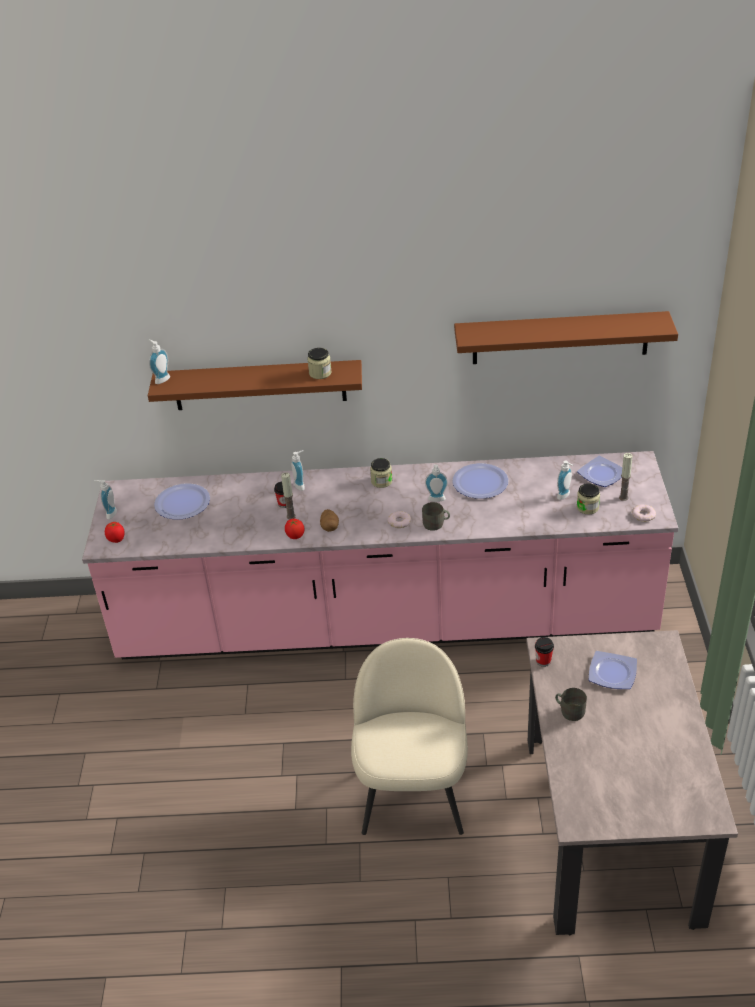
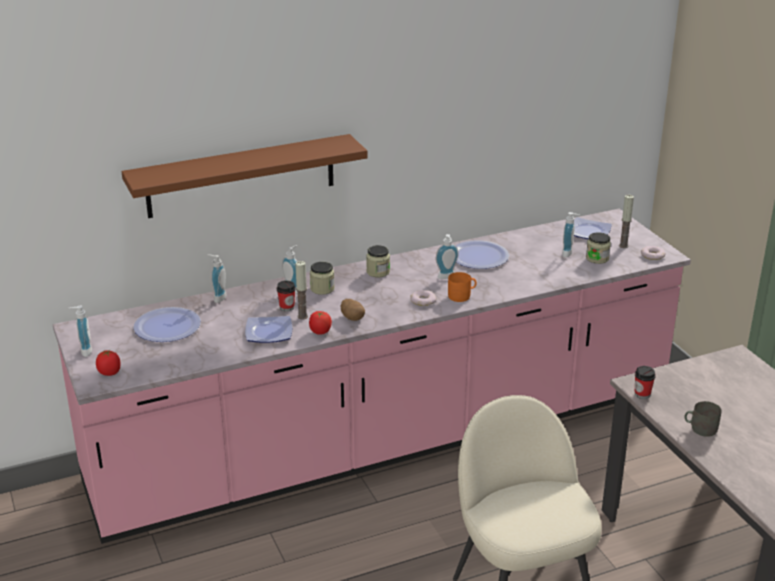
camera: 25 degrees left, 10 degrees down
(161, 379) = (137, 175): soap dispenser -> soap dispenser (218, 297)
(320, 373) = (316, 148): jar -> jar (322, 289)
(436, 524) = (462, 296): grey mug -> orange mug
(560, 338) = (539, 91): brown shelf -> none
(611, 672) = (712, 389): plate -> plate (268, 332)

